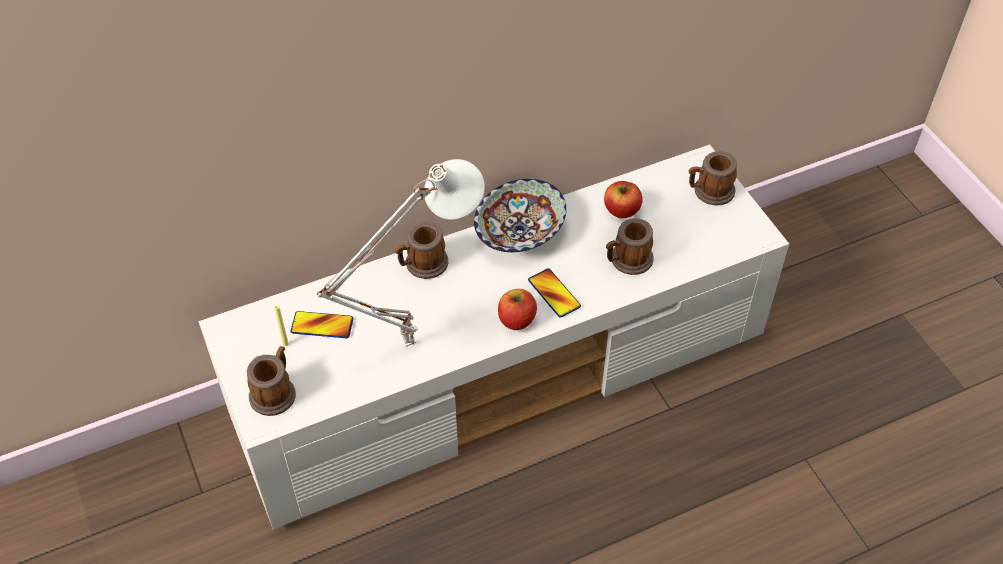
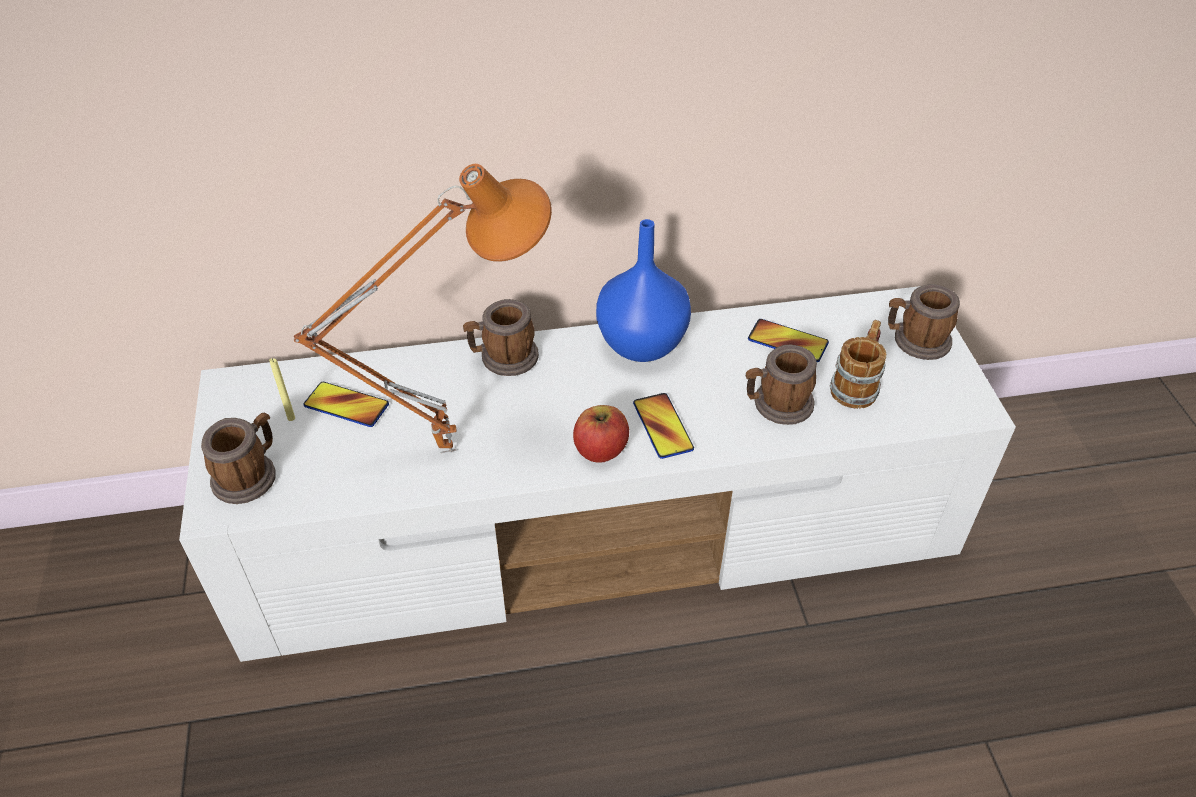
camera: 15 degrees right, 5 degrees down
(408, 341) = (447, 447): white table lamp -> orange table lamp
(519, 232) = (642, 343): bowl -> blue vase
(621, 210) = (787, 342): apple -> phone
(677, 234) = (856, 385): none -> mug

